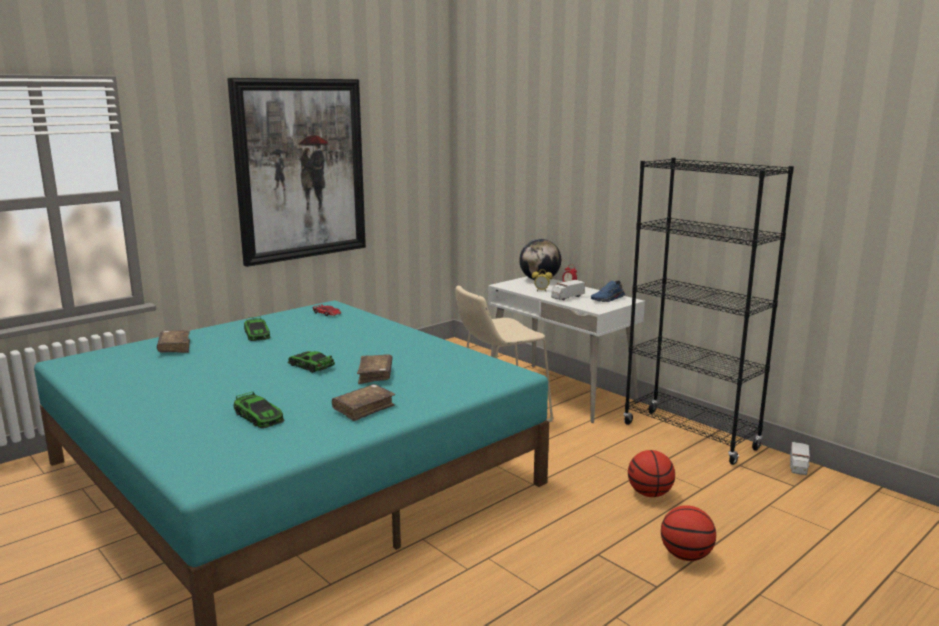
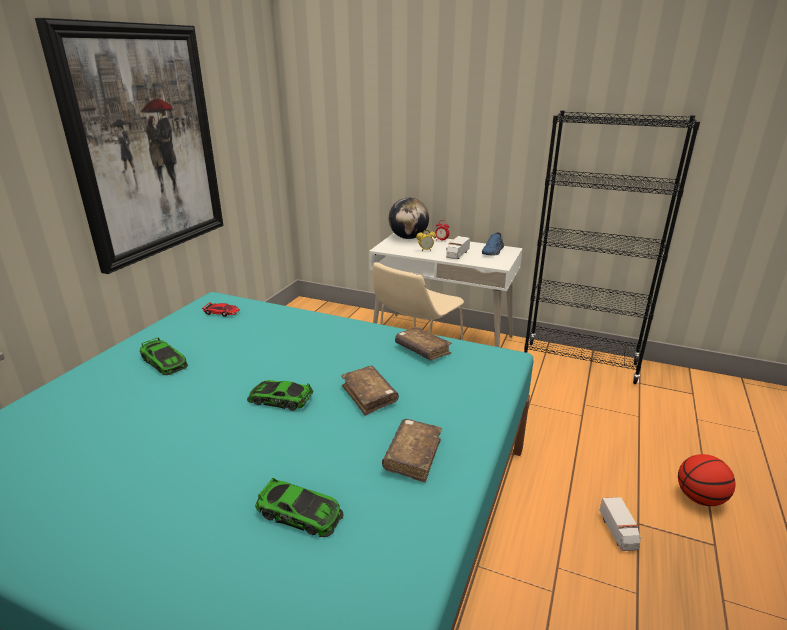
camera: 25 degrees left, 10 degrees up
(174, 347) = (66, 411): brown book -> brown book (422, 350)
(649, 494) = (609, 435): basketball -> none
(798, 467) = (676, 373): toy truck -> toy truck (618, 532)

